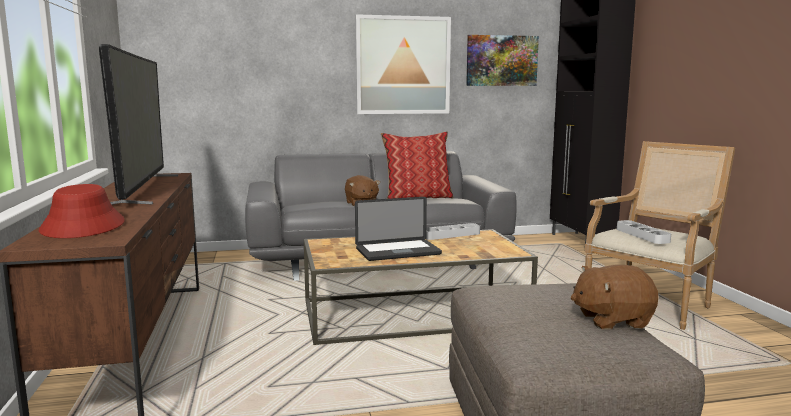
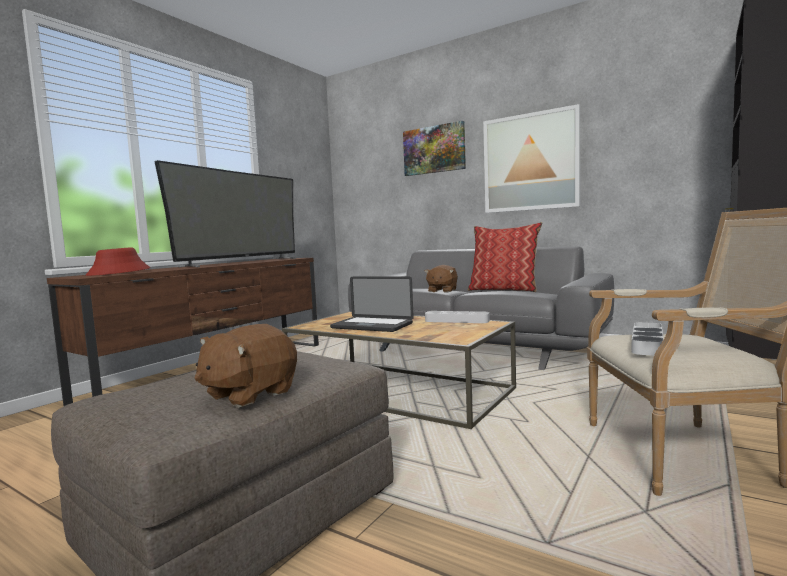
camera: 45 degrees right, 5 degrees down
(501, 60) = (648, 141): picture -> picture (434, 149)
(612, 320) = (249, 394): brown plush toy -> brown plush toy turned 90 degrees counterclockwise

